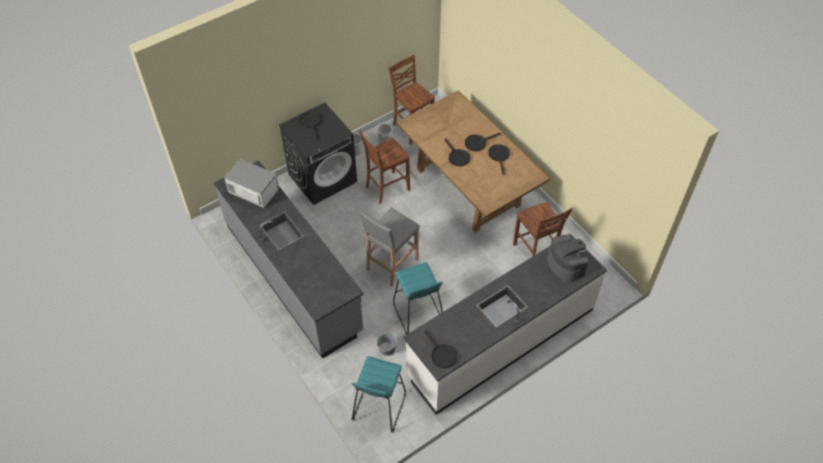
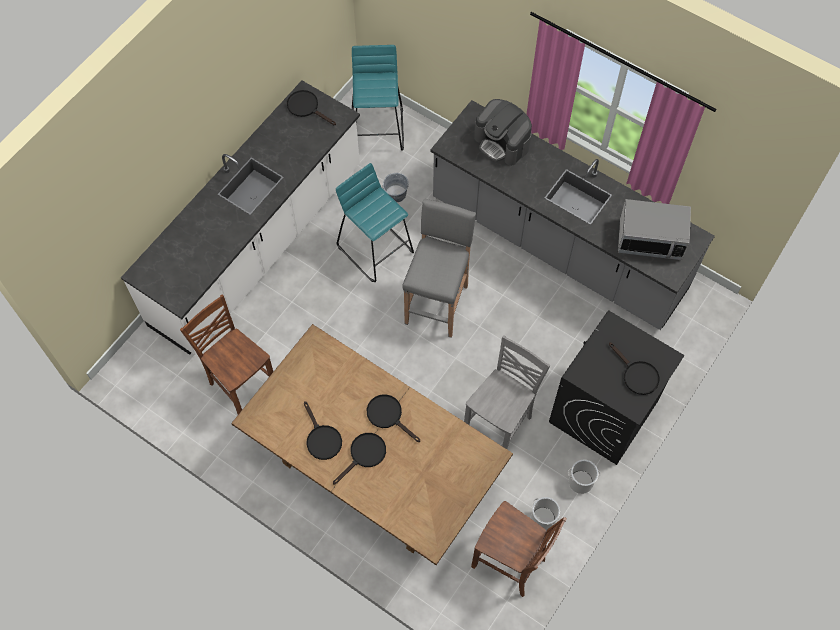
camera: 160 degrees right, 10 degrees up
(386, 188) = (499, 426): brown chair -> grey chair
(565, 264) = (178, 267): coffee machine -> coffee machine (502, 142)

